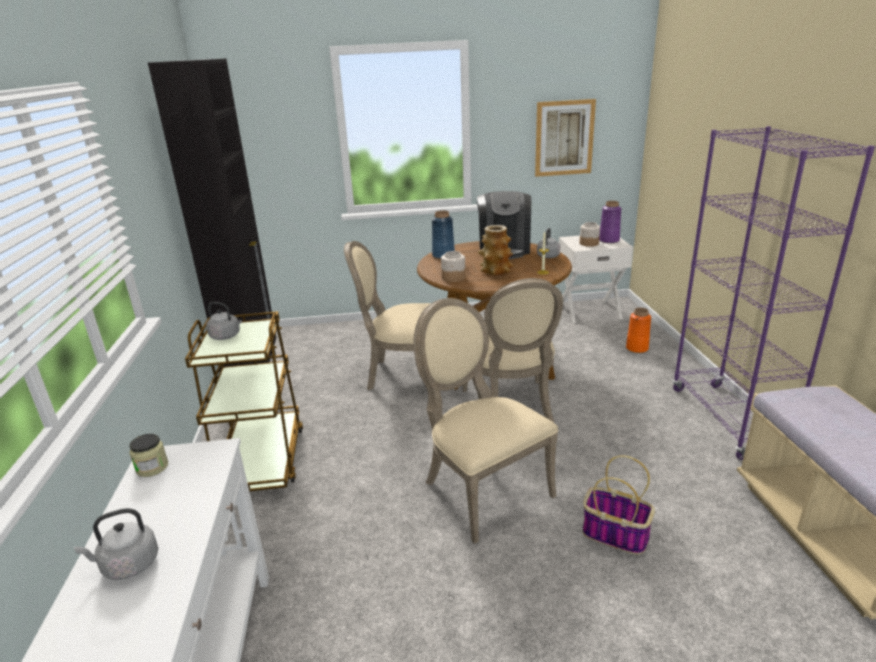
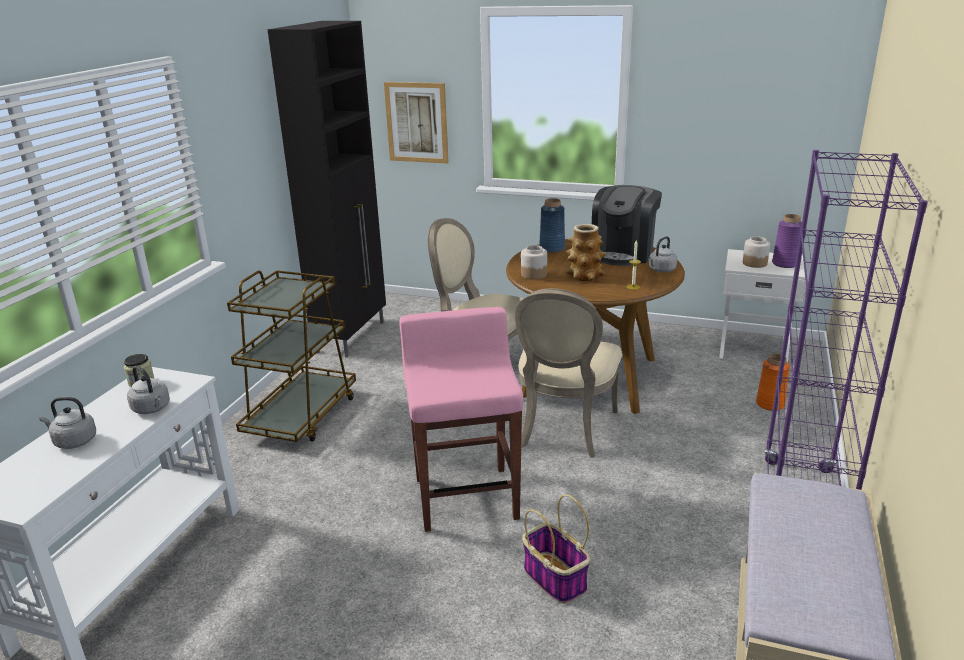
camera: 25 degrees right, 0 degrees up
(226, 336) = (279, 291): grey kettle -> grey kettle (152, 409)
(481, 488) = (466, 497): beige chair -> pink stool
(564, 138) = (746, 129): picture -> picture (417, 122)

